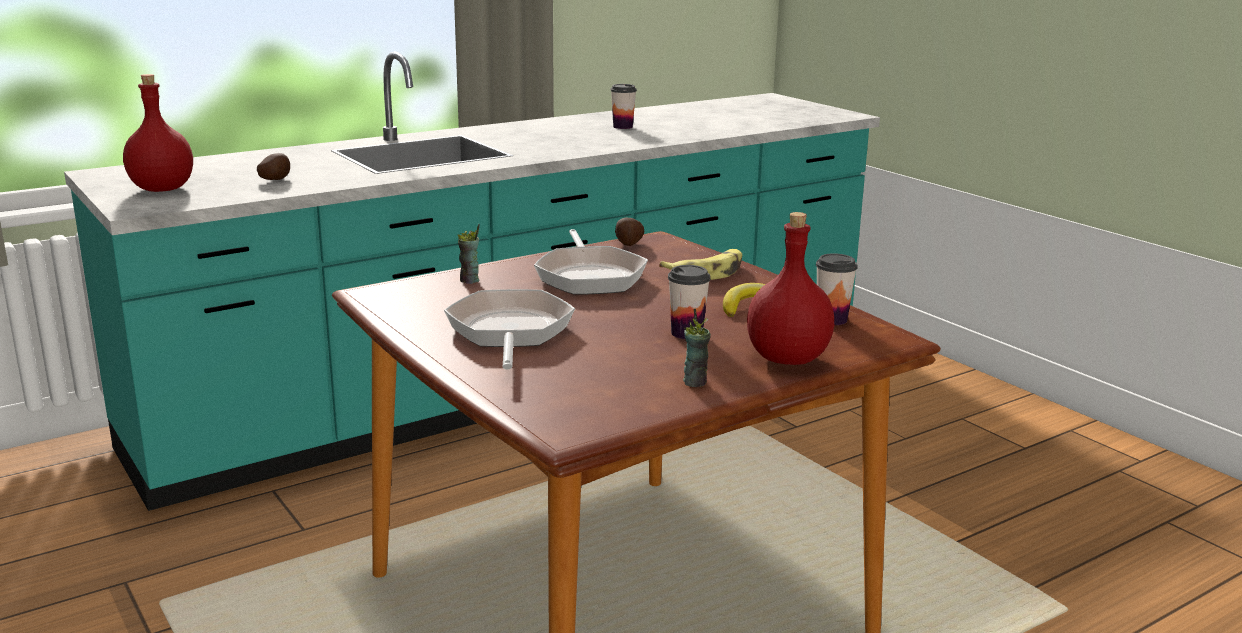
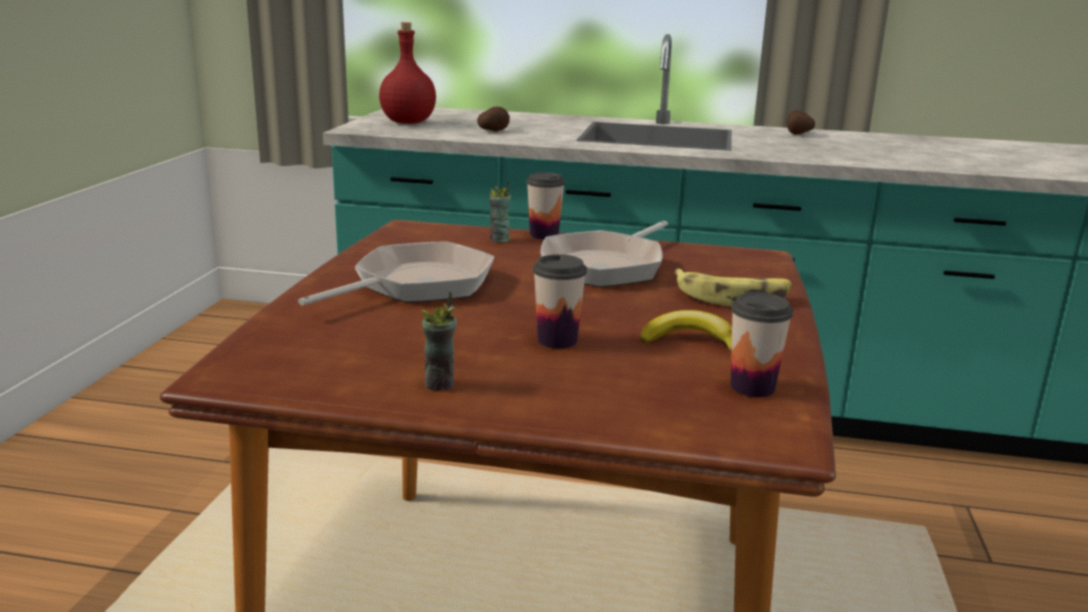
camera: 45 degrees right, 0 degrees up
(622, 127) = (916, 149): cup -> cup (544, 235)
(628, 244) = (717, 252): potato -> potato (798, 134)
(786, 359) = (588, 404): red bottle -> none

